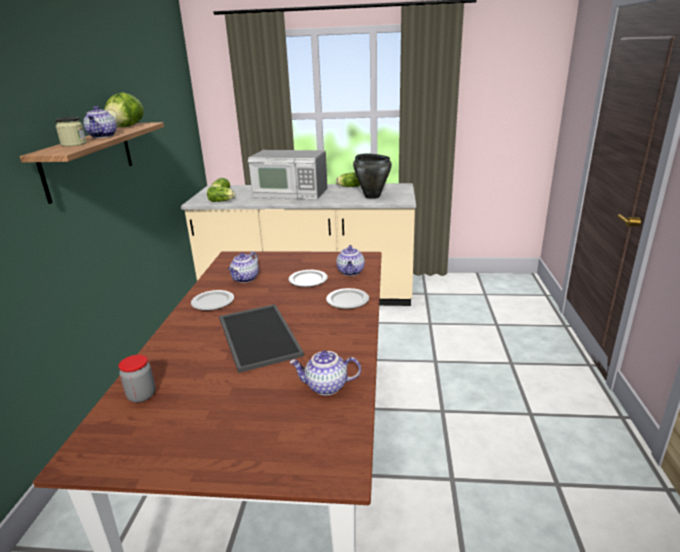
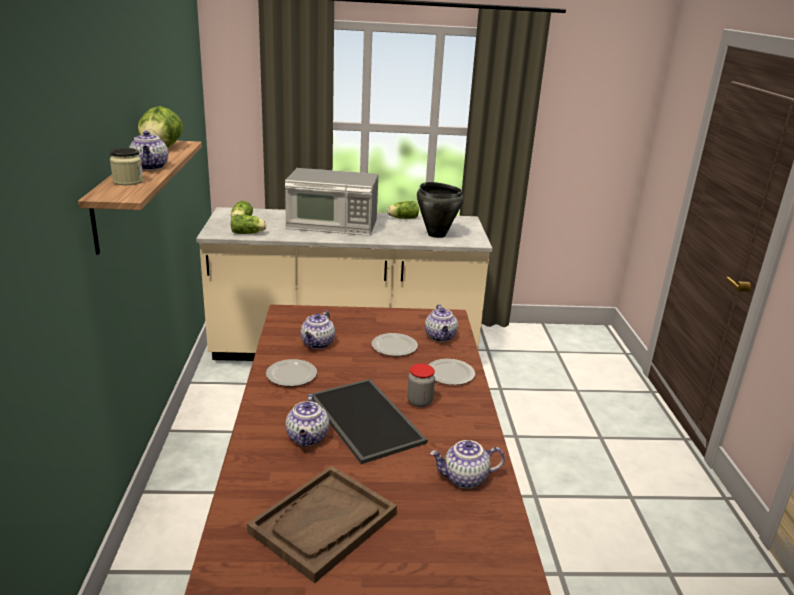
camera: 10 degrees left, 0 degrees up
(141, 395) = (261, 493): jar -> jar (419, 401)
(182, 422) = (323, 523): none -> brown tray
(202, 351) = (308, 438): none -> teapot

